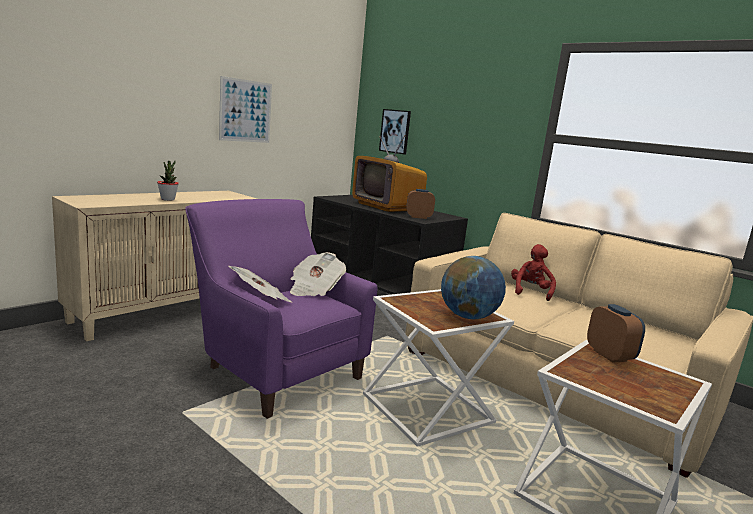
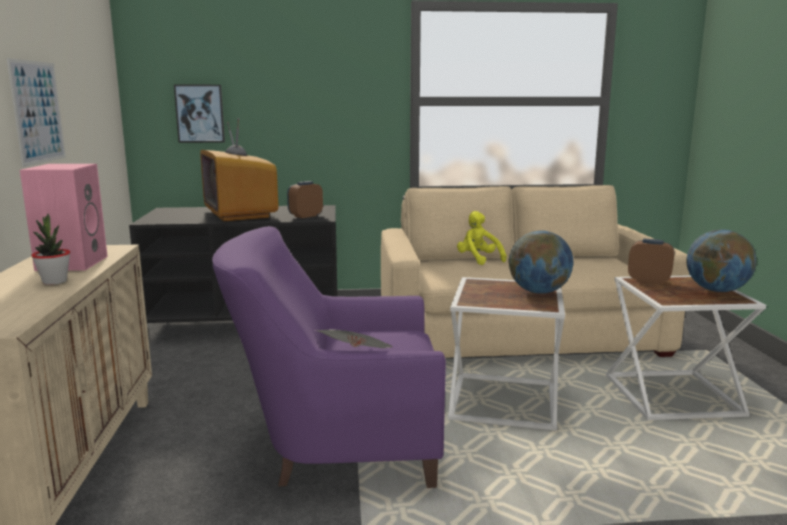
camera: 45 degrees left, 0 degrees up
(204, 196) = (71, 263): none -> pink speaker
(314, 289) = (359, 328): newspaper -> none
(386, 207) = (240, 214): television -> television turned 60 degrees clockwise
(530, 292) = (478, 260): red plush toy -> yellow plush toy
(663, 394) = (716, 290): none -> globe

